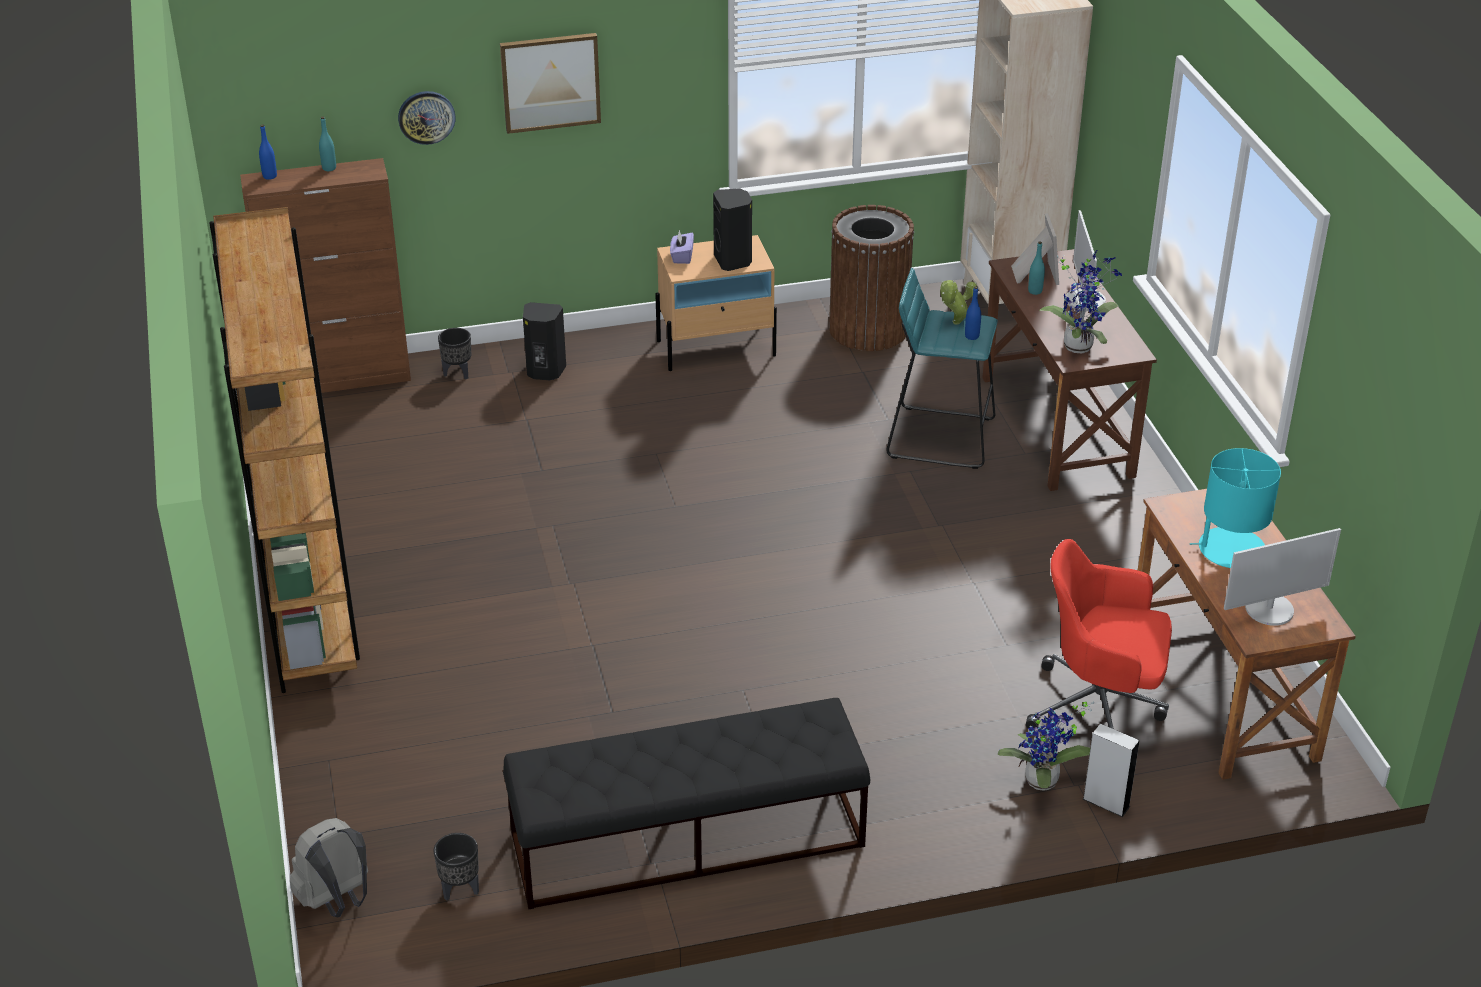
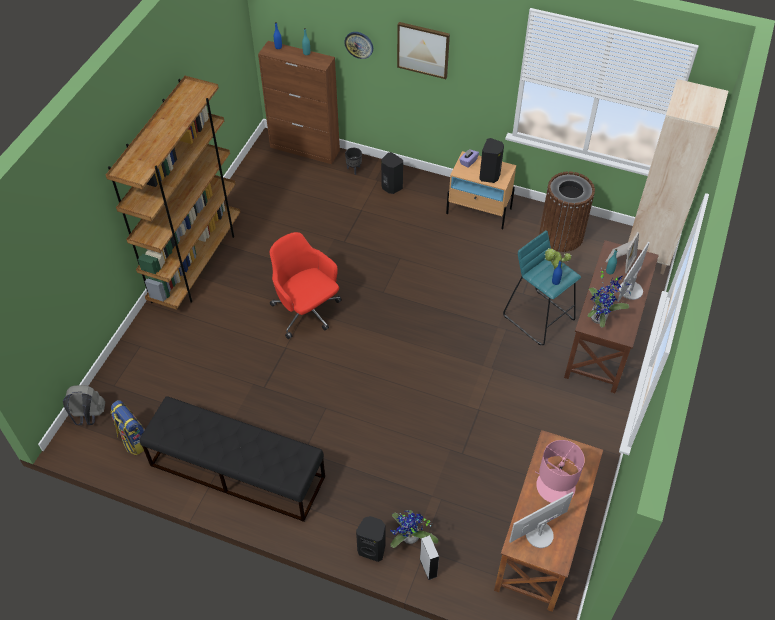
camera: 35 degrees right, 15 degrees up
(459, 890) = (134, 439): black planter -> backpack
(1003, 824) = (372, 549): none -> black speaker
(1099, 709) = (472, 515): red office chair -> red office chair (307, 312)
(1230, 549) = (555, 486): turquoise table lamp -> pink table lamp
(1270, 610) = (539, 534): monitor -> monitor turned 135 degrees clockwise

